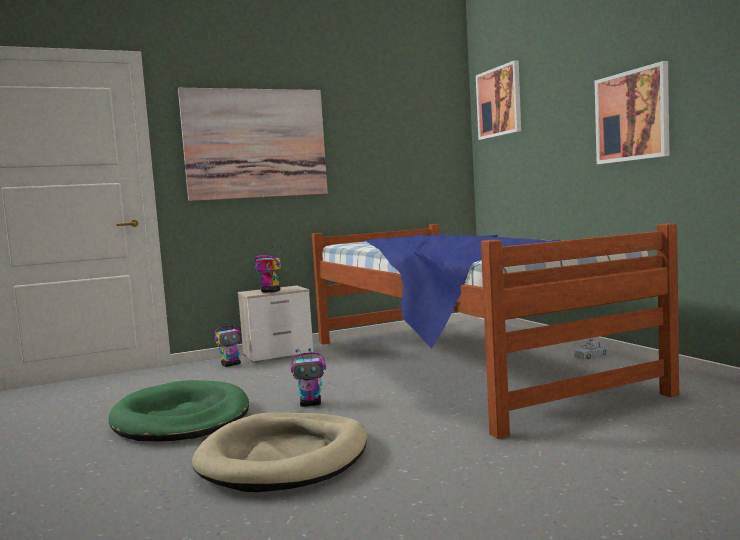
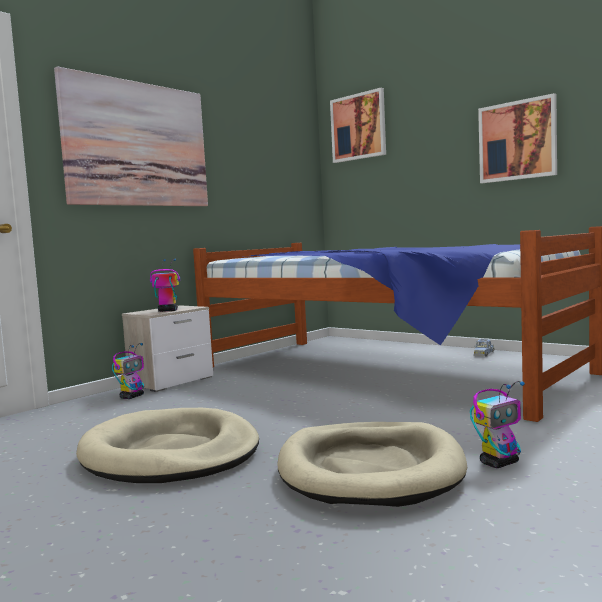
camera: 25 degrees left, 0 degrees up
(181, 418) = (170, 453): green dog bed -> beige dog bed
(311, 404) = (302, 419): toy robot -> toy robot (499, 463)

